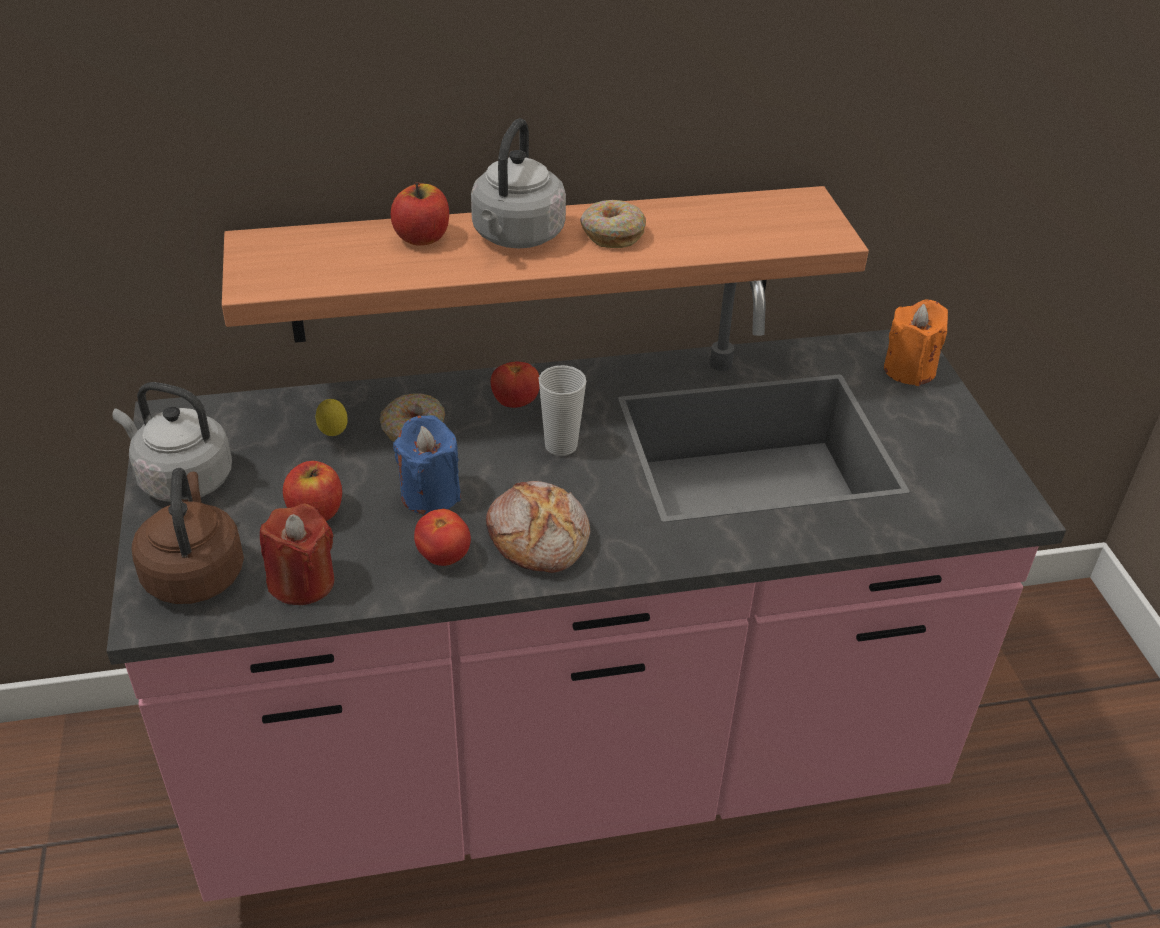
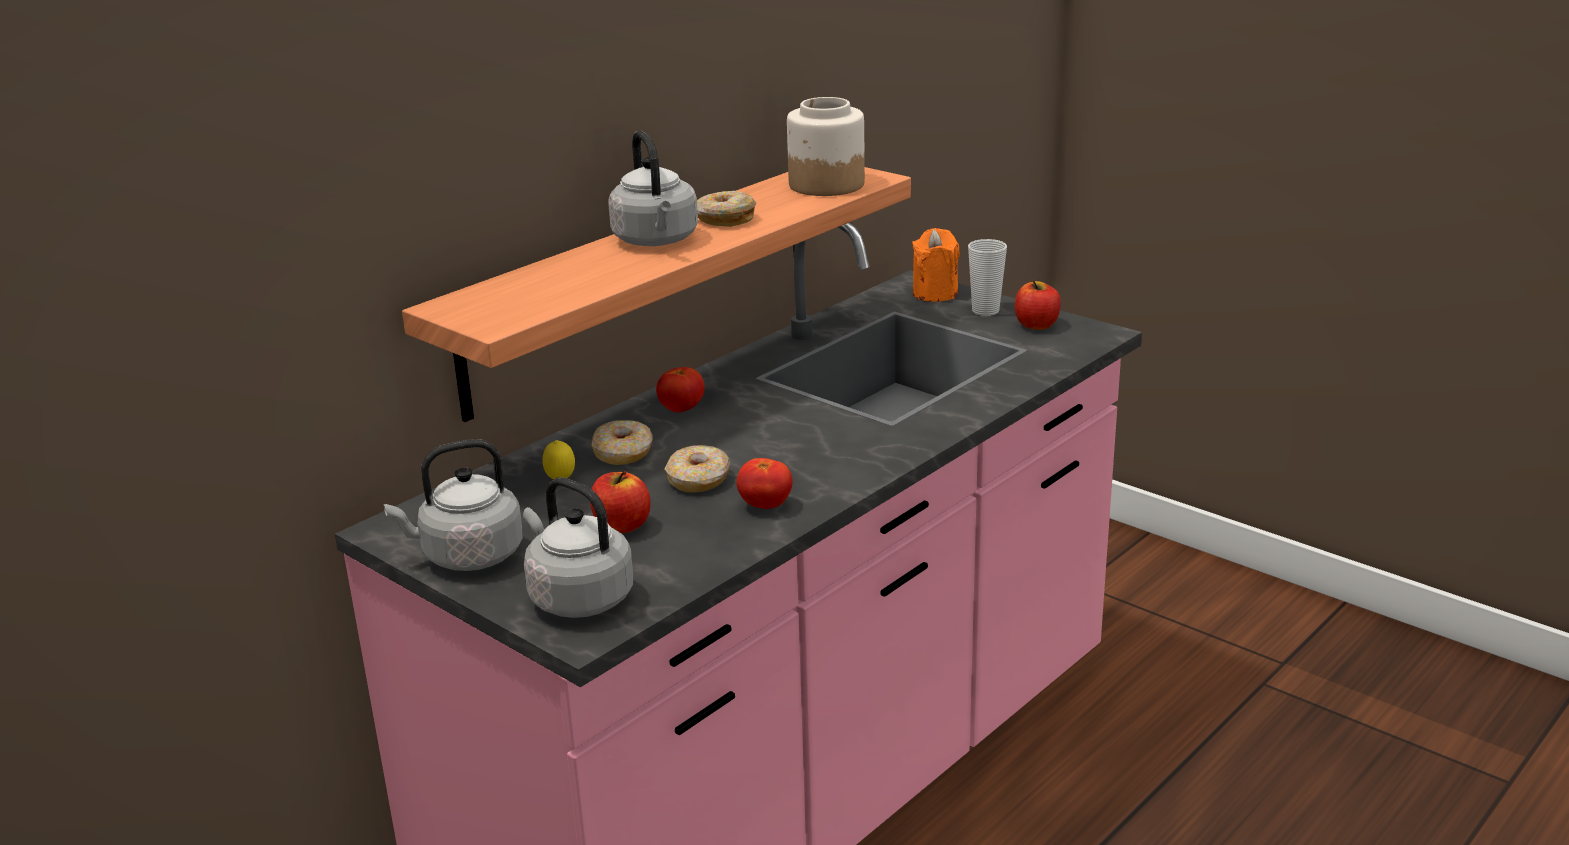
camera: 35 degrees left, 15 degrees down
(195, 572) = (577, 597): brown kettle -> grey kettle
(302, 582) = (678, 564): red candle -> none
(422, 237) = (583, 263): apple -> apple (1036, 325)
(430, 494) = (698, 480): blue candle -> donut
(540, 537) = (820, 467): bread -> none
(561, 446) = (756, 418): cup -> cup (985, 311)
(768, 225) = (825, 184): none -> jar

